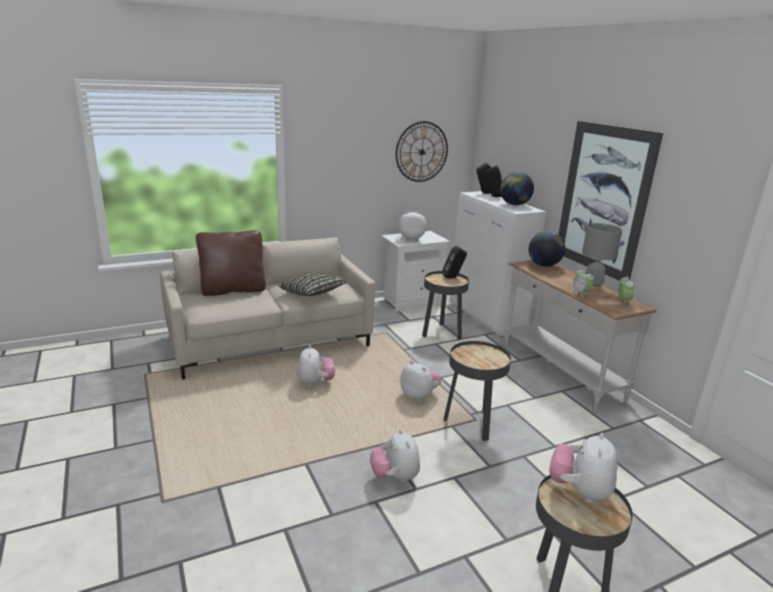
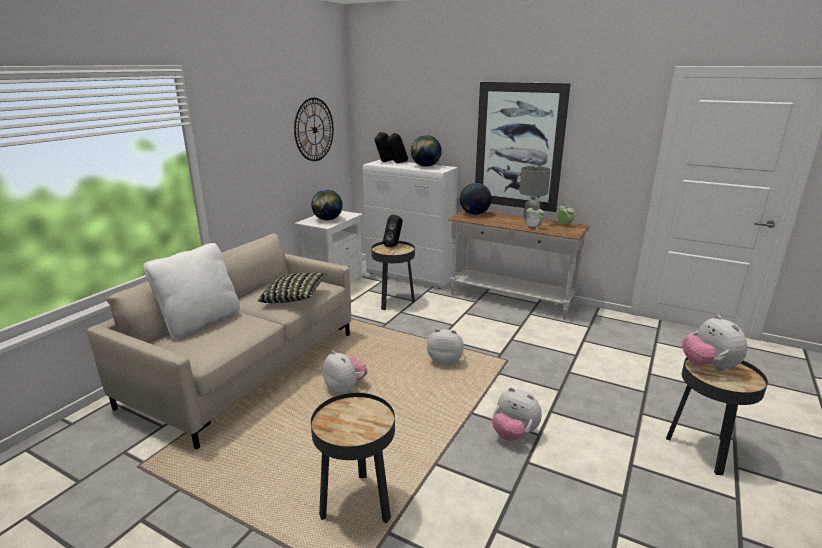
camera: 35 degrees left, 0 degrees up
(233, 290) = (201, 322): brown pillow -> white pillow
(411, 239) = (327, 219): plush toy -> globe
(471, 423) = (508, 364): black side table -> black side table (357, 504)

